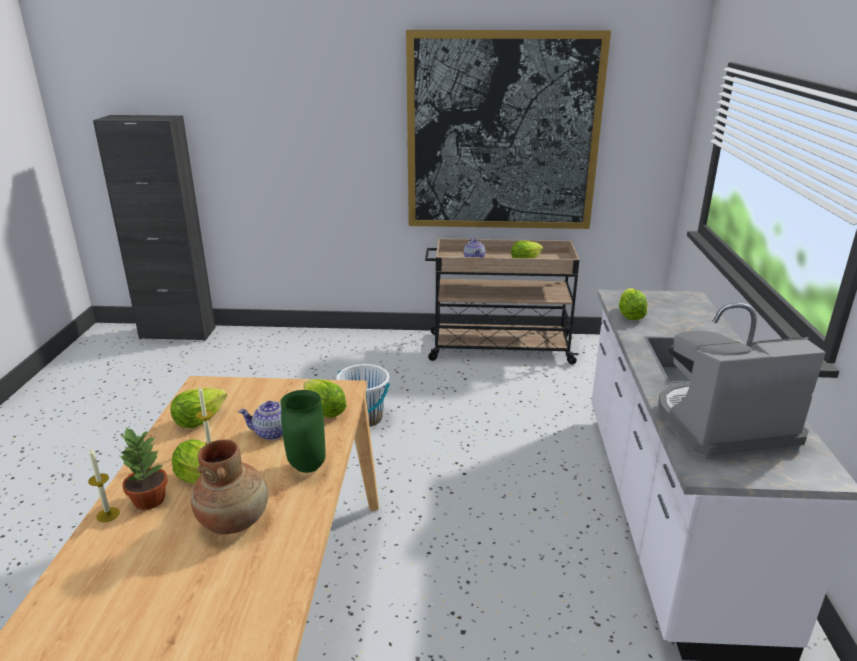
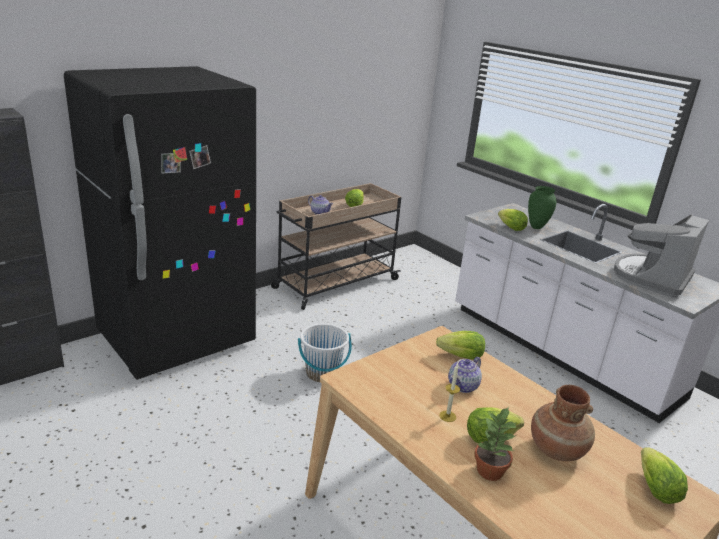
camera: 45 degrees left, 0 degrees up
(108, 514) = (488, 496): candle -> none
(199, 420) = (401, 403): lettuce -> lettuce (655, 489)
(297, 349) = (177, 340): none -> black fridge
(306, 467) = (524, 396): green vase -> green vase (536, 227)
(502, 133) = (322, 100): picture -> none

